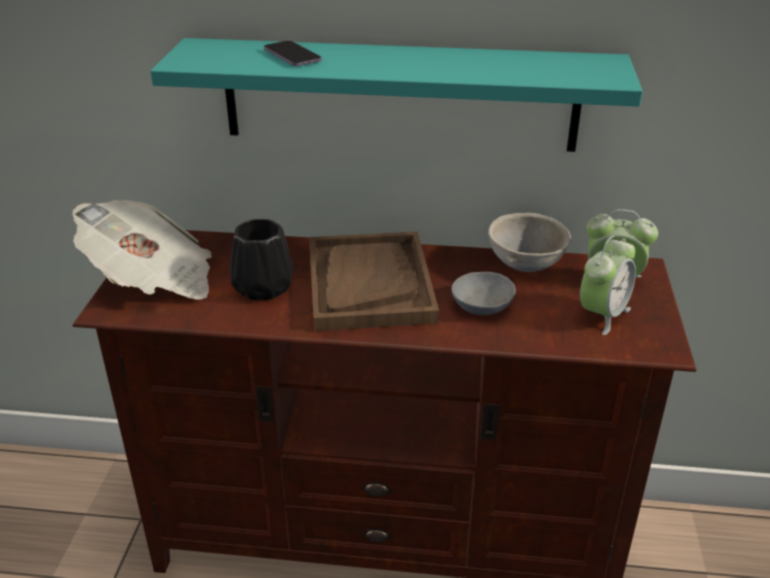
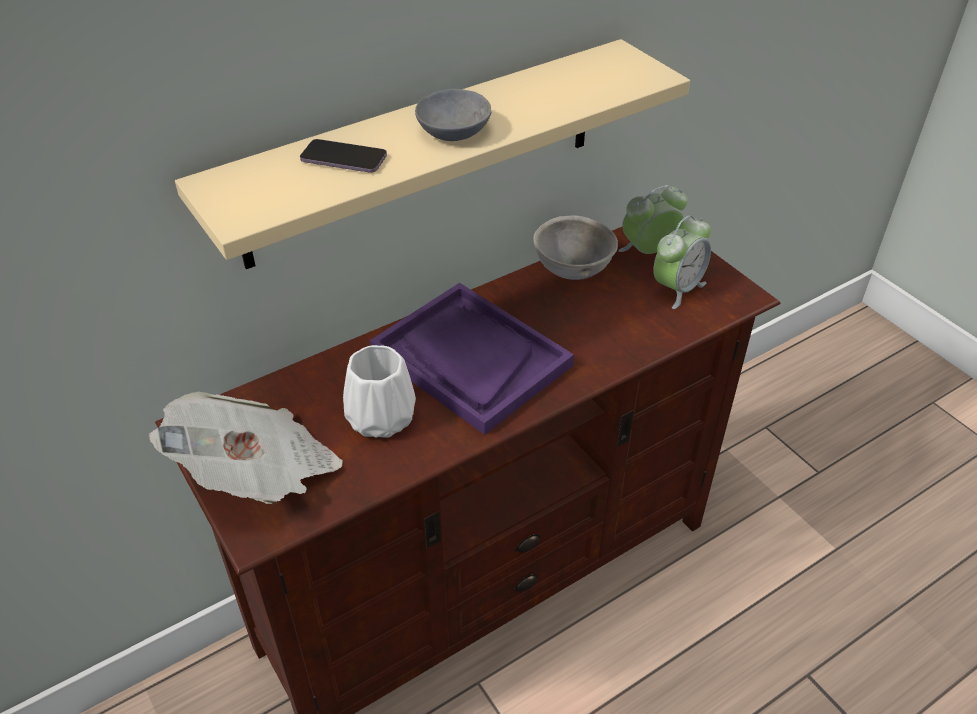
camera: 40 degrees left, 10 degrees up
(262, 288) = (381, 419): black vase -> white vase
(369, 283) = (470, 359): brown tray -> purple tray
(400, 95) = (424, 153): turquoise shelf -> beige shelf
(481, 304) = (582, 328): grey bowl -> grey bowl (451, 130)
(602, 315) = (677, 288): alarm clock -> alarm clock turned 45 degrees clockwise

